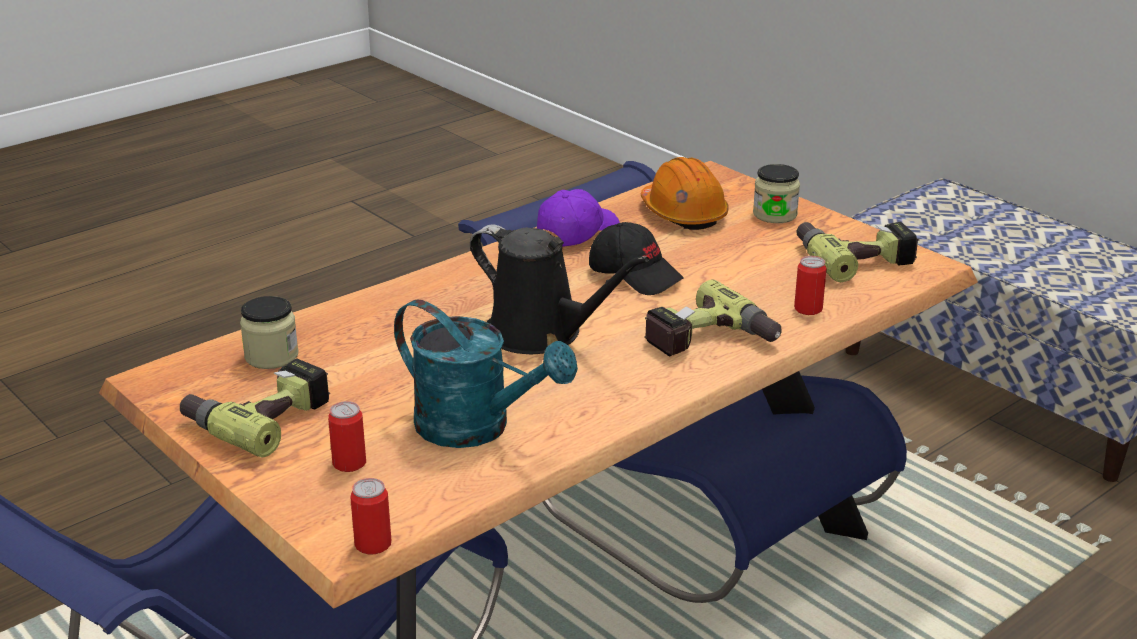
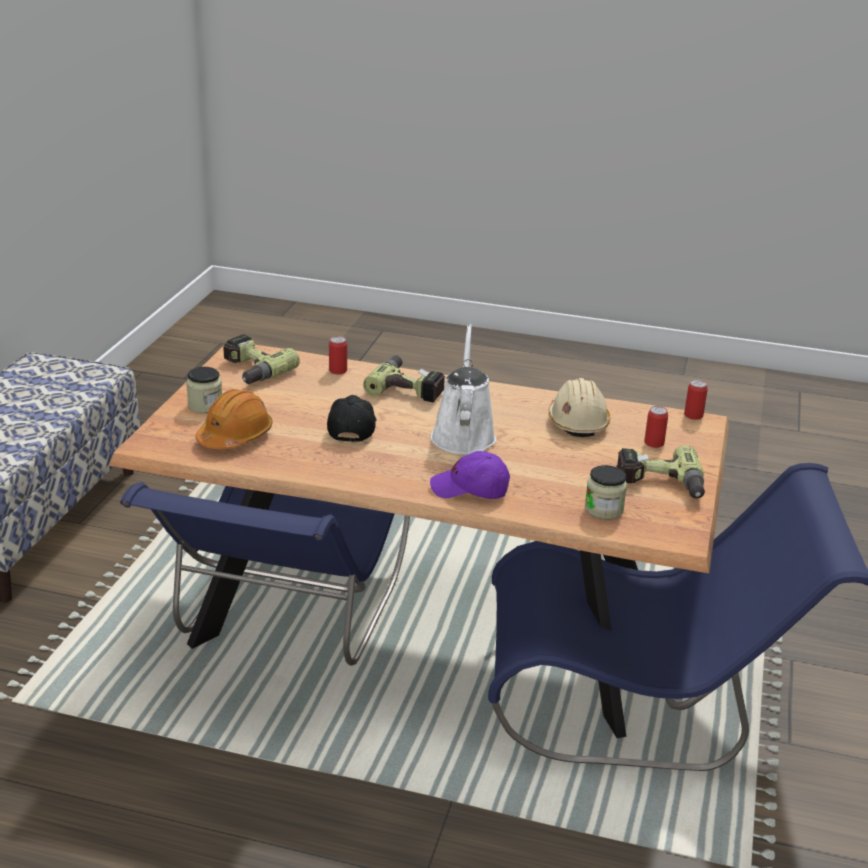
camera: 125 degrees left, 0 degrees up
(477, 428) = (578, 422): turquoise watering can -> beige hard hat
(541, 334) = (463, 434): black watering can -> white watering can
(577, 232) = (308, 465): purple cap -> purple cap (470, 489)

